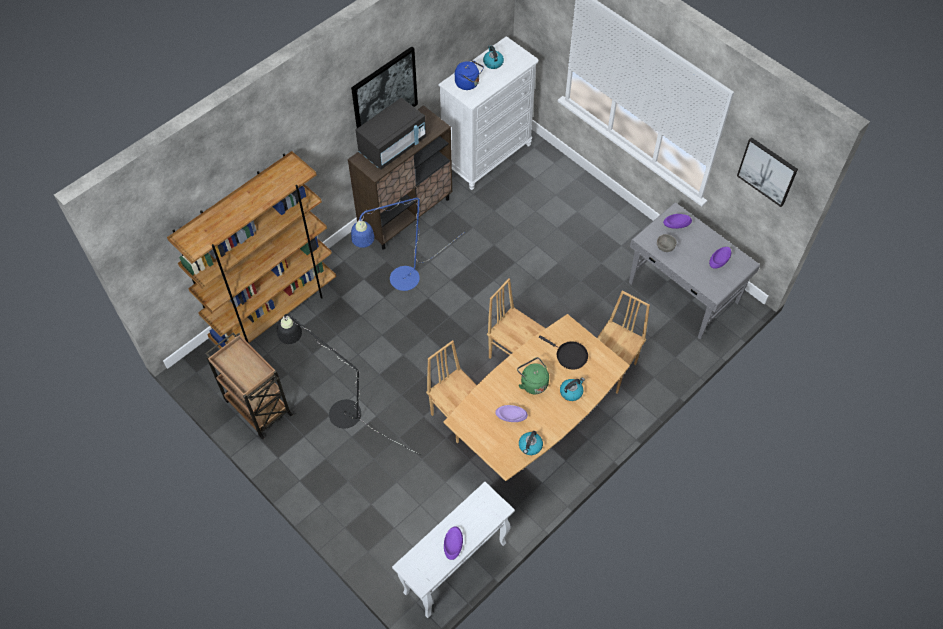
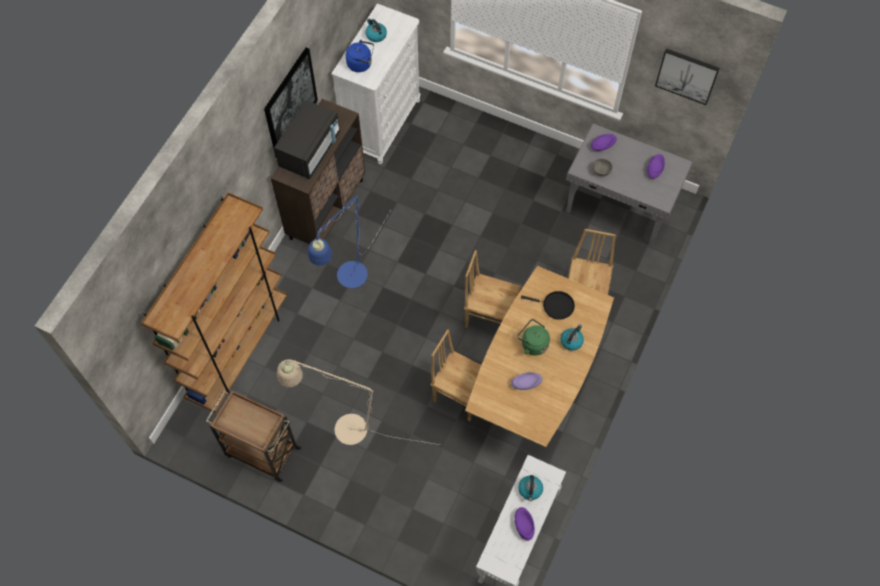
camera: 20 degrees left, 5 degrees up
(337, 410) = (341, 428): black floor lamp -> beige floor lamp
(530, 446) = (555, 406): kettle -> kettle (530, 490)

